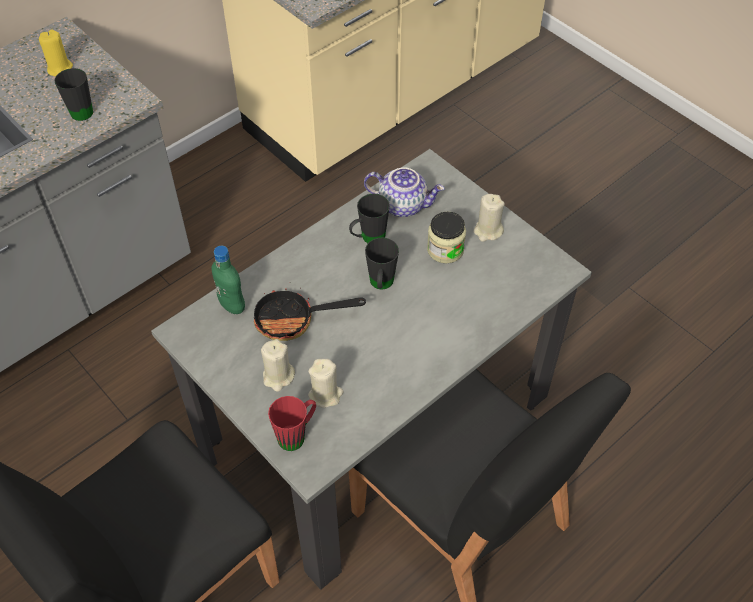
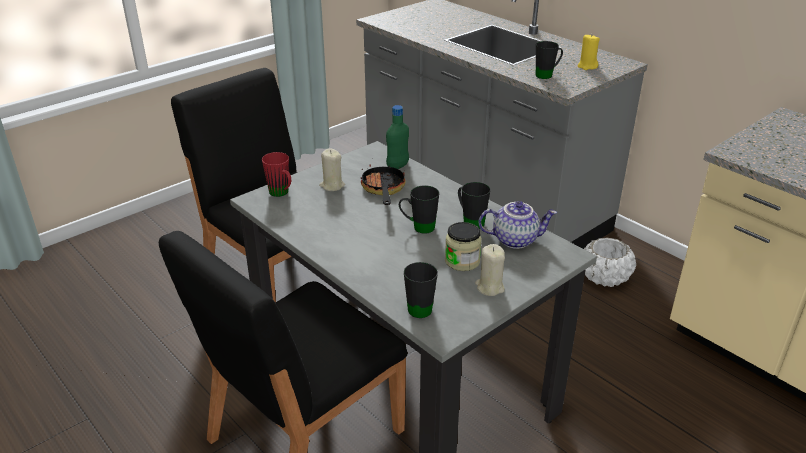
camera: 90 degrees right, 20 degrees down
(213, 221) = (604, 277): none -> white planter
(325, 394) = (313, 204): beige candle -> none
(403, 204) = (515, 239): teapot -> teapot turned 105 degrees counterclockwise
(523, 285) = (421, 306): none -> black mug

